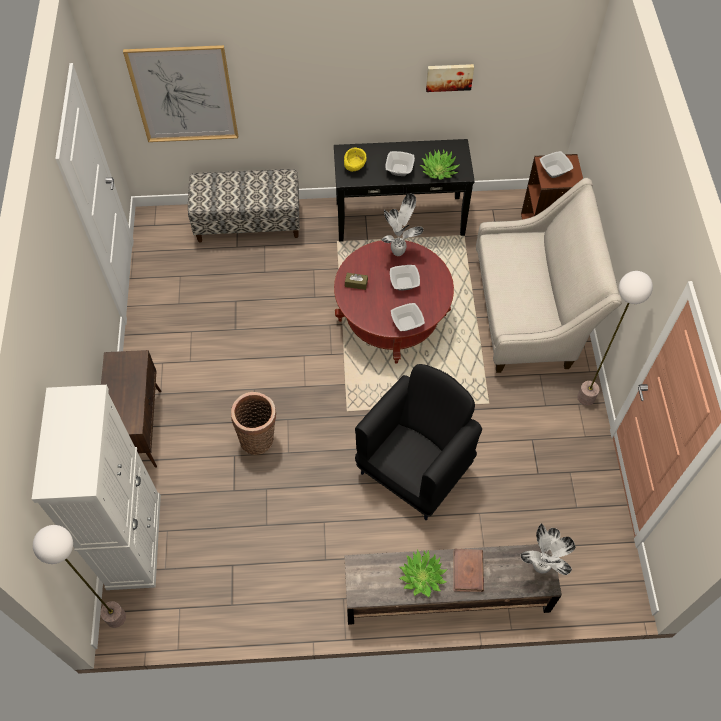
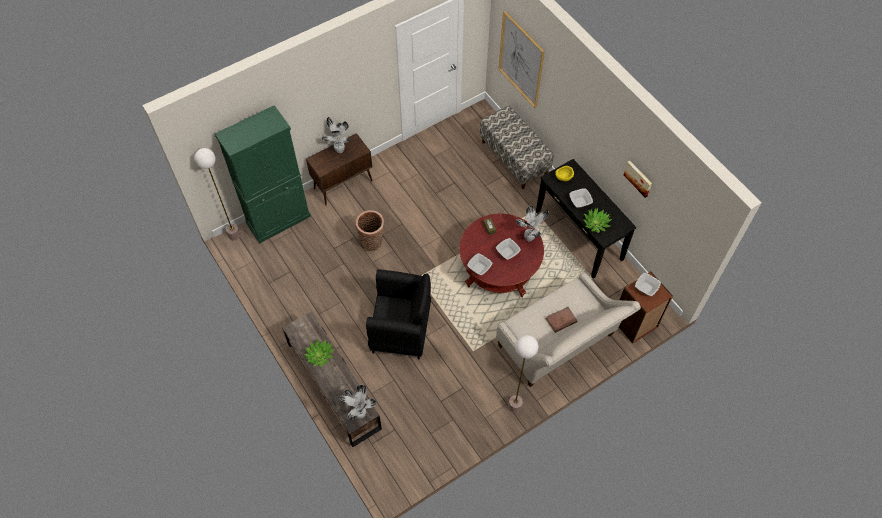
camera: 60 degrees right, 0 degrees up
(117, 387) = (339, 151): none -> potted plant
(134, 541) = (278, 219): white cabinet -> green cabinet
(468, 571) = (336, 377): brown book -> brown book (561, 320)

